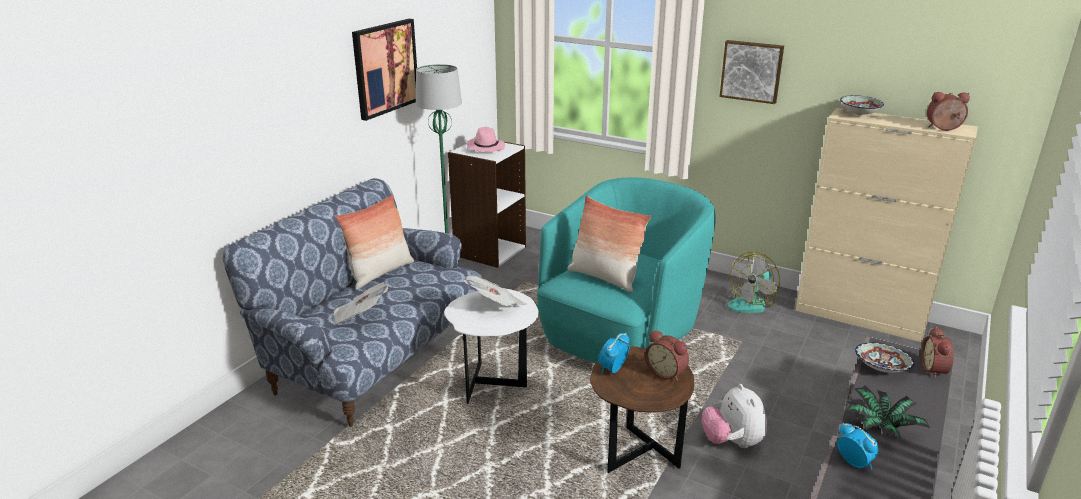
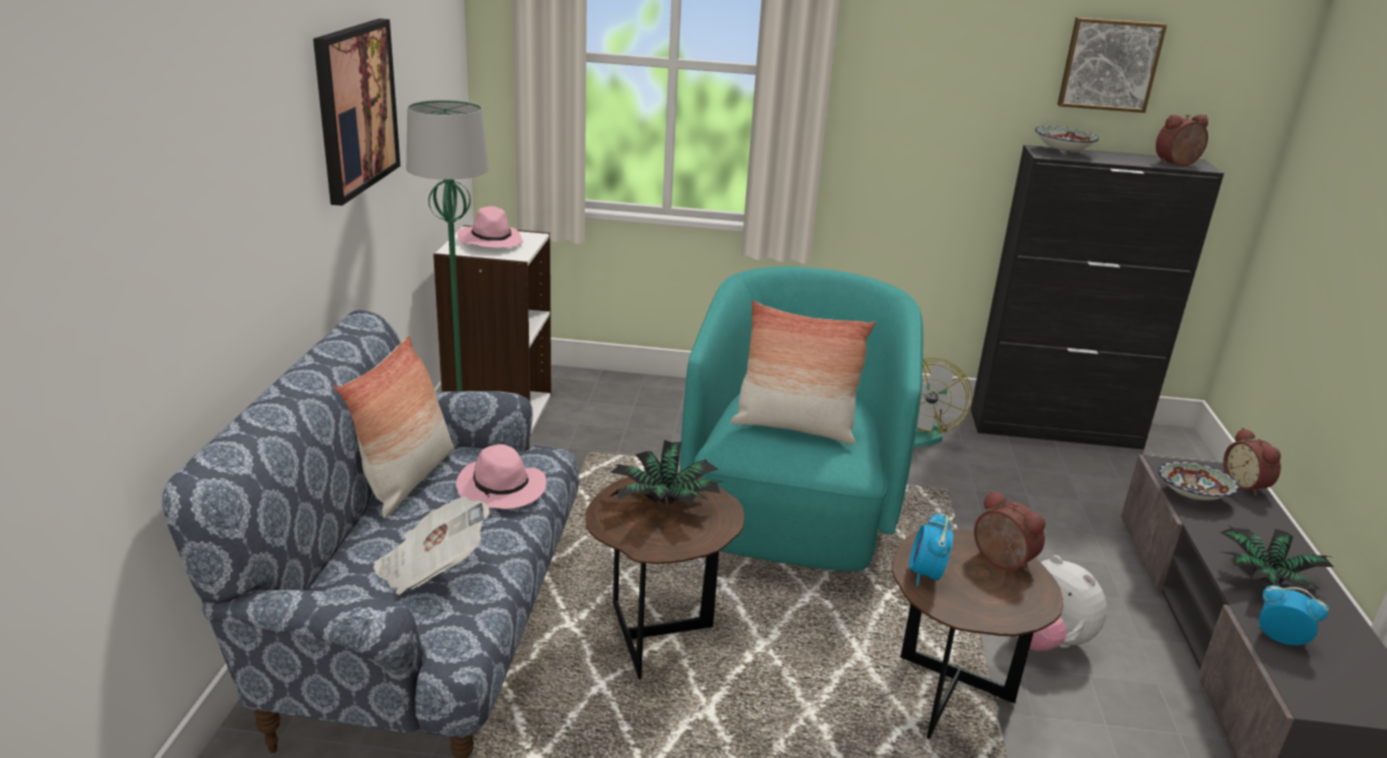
camera: 25 degrees left, 0 degrees up
(423, 285) = (502, 489): none -> pink hat
(494, 385) = (658, 635): white side table -> brown side table
(495, 306) = (665, 504): newspaper -> potted plant
(666, 372) = (1000, 562): alarm clock -> alarm clock turned 150 degrees counterclockwise
(751, 71) = (901, 98): picture -> picture (1109, 64)
(860, 317) = (1056, 429): beige cabinet -> black cabinet

